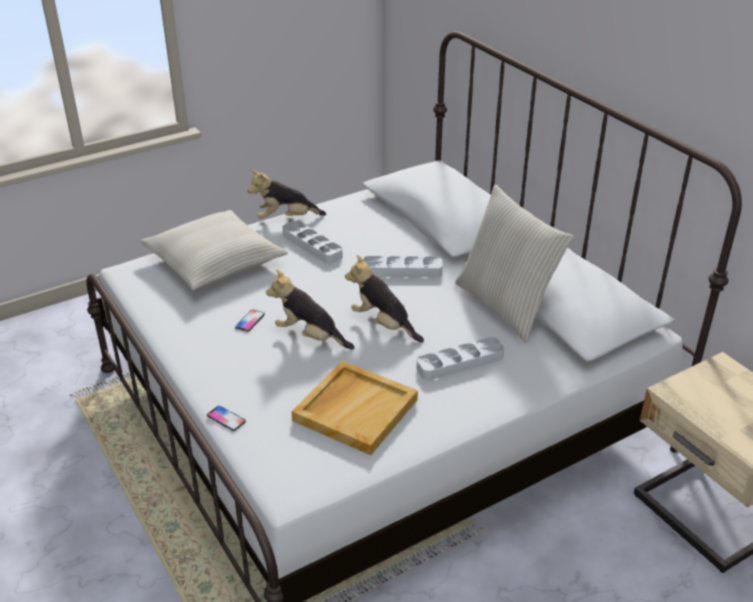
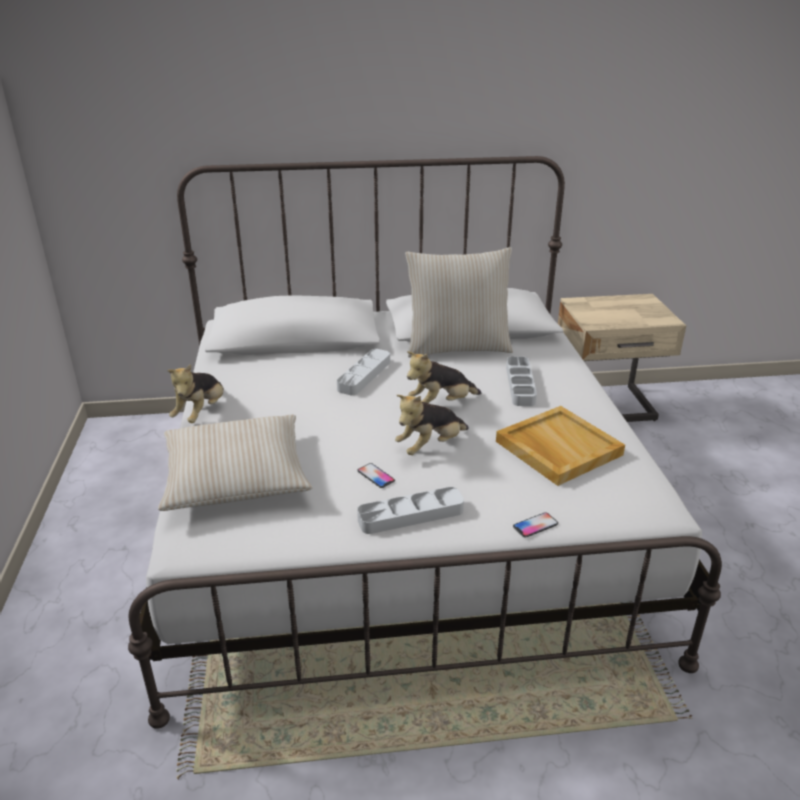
camera: 65 degrees left, 5 degrees down
(312, 245) = (272, 410): grey tray -> grey tray (411, 515)

